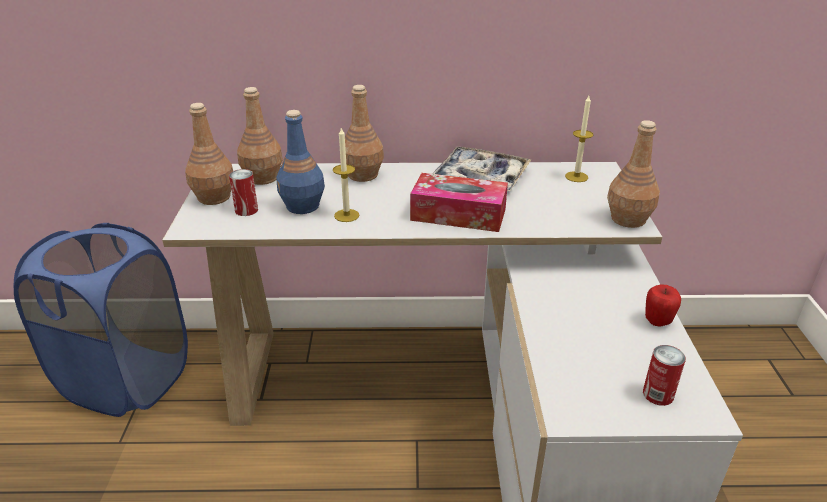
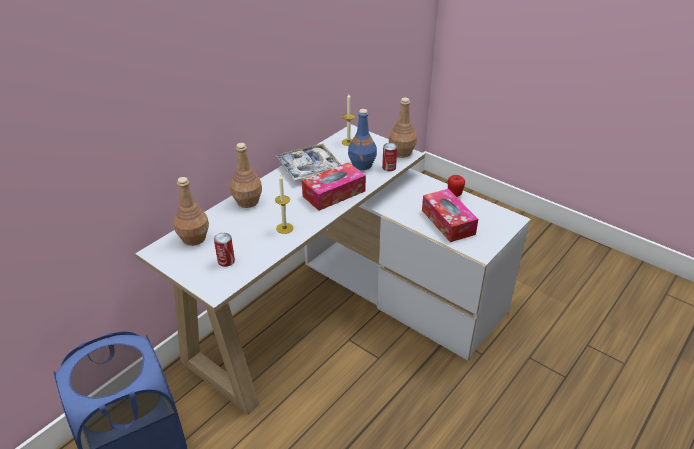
camera: 50 degrees left, 5 degrees up
(214, 197) = (191, 267): brown bottle -> none
(303, 206) = (252, 238): blue bottle -> blue bottle (362, 165)
(585, 346) = (448, 222): none -> tissue box
(658, 394) = (493, 223): can -> can (389, 167)

